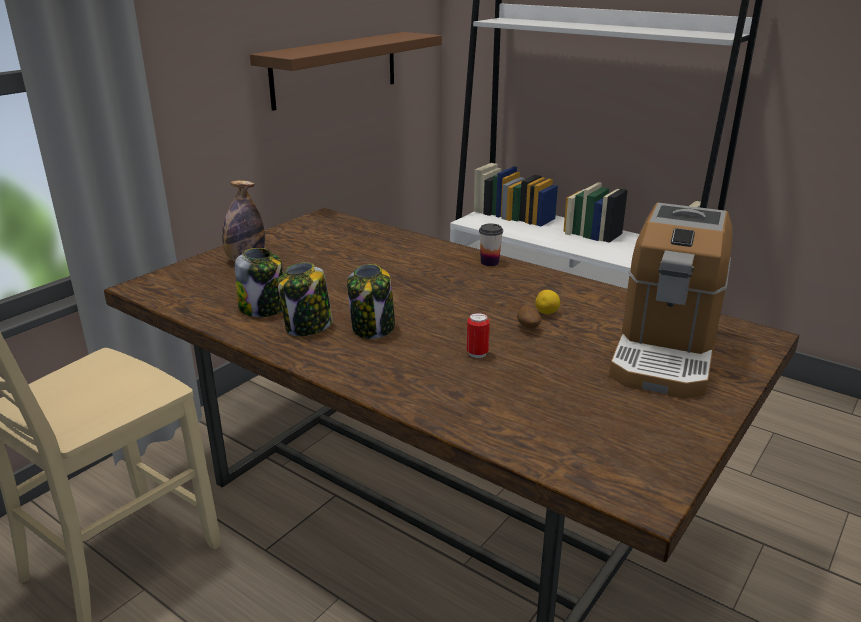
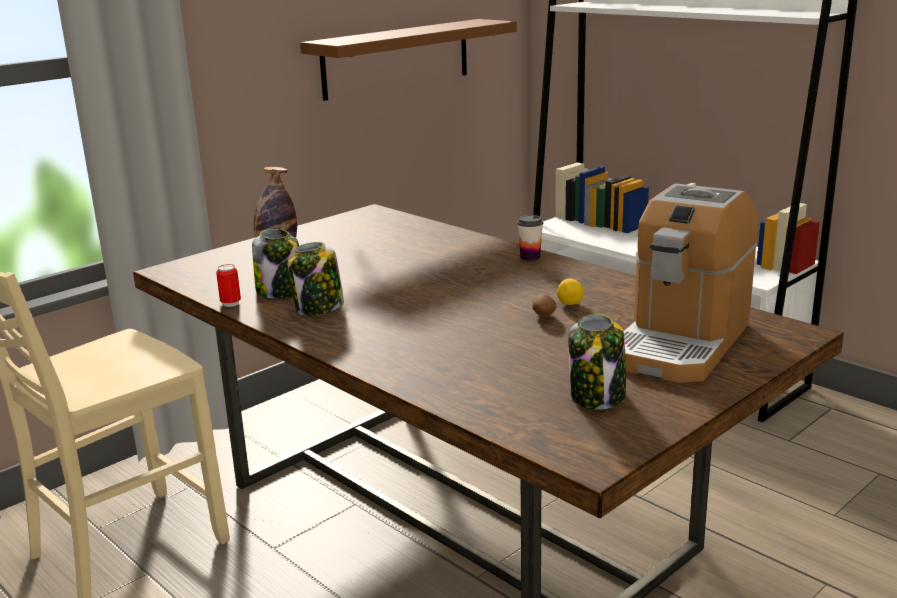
camera: 10 degrees right, 5 degrees down
(373, 328) = (383, 312): jar -> jar (597, 396)
(477, 353) = (480, 336): can -> can (230, 303)

